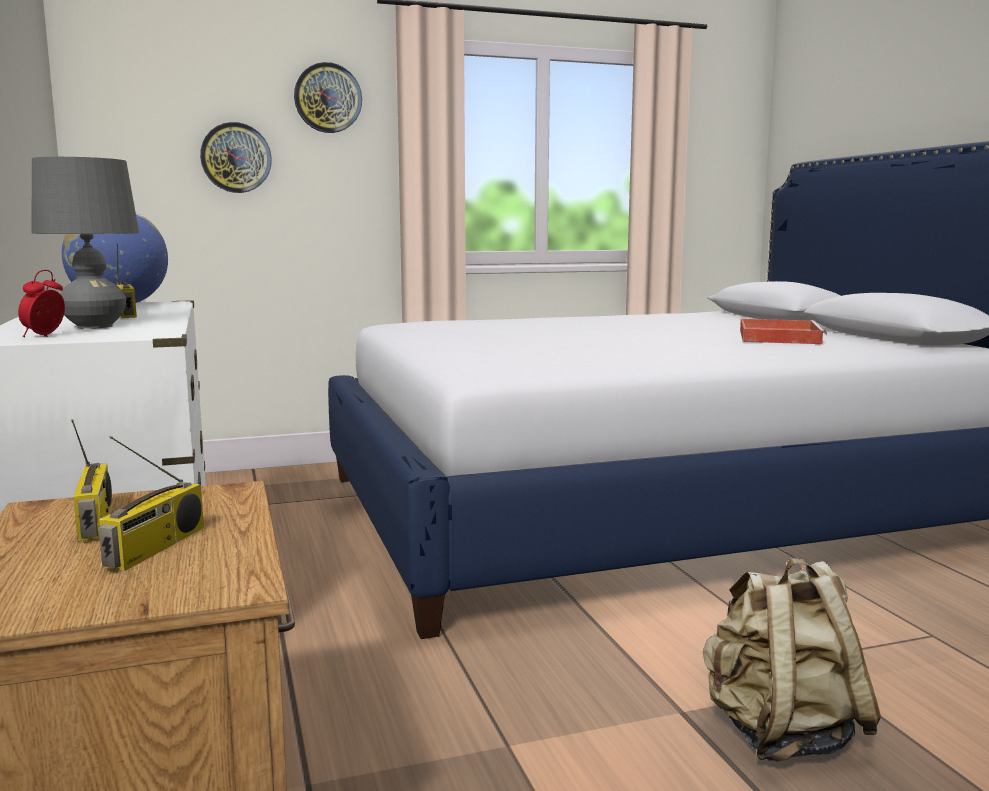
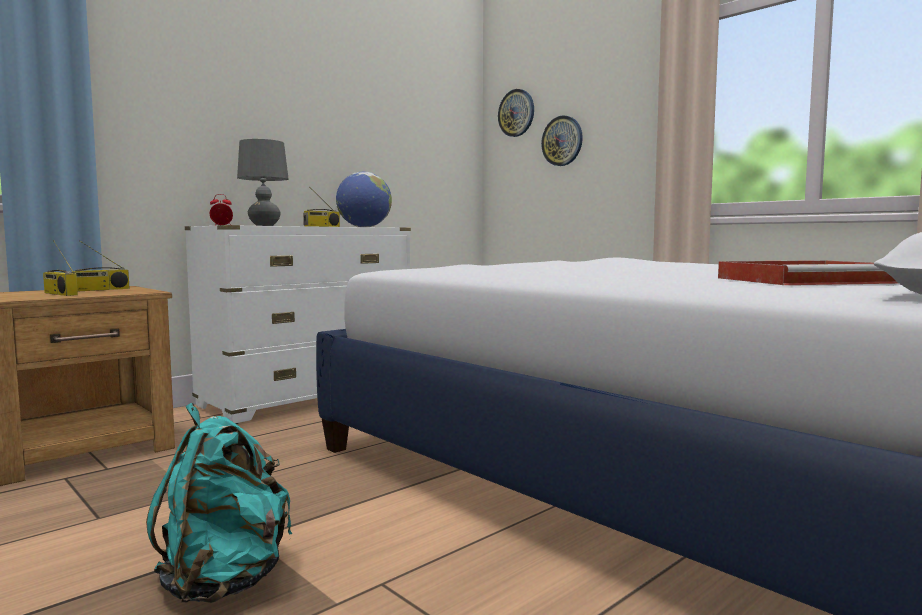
camera: 65 degrees right, 5 degrees down
(156, 548) = (59, 294): radio -> radio turned 45 degrees clockwise
(328, 98) = (621, 84): wall clock -> wall clock (516, 113)
(780, 734) = (225, 581): beige backpack -> turquoise backpack

